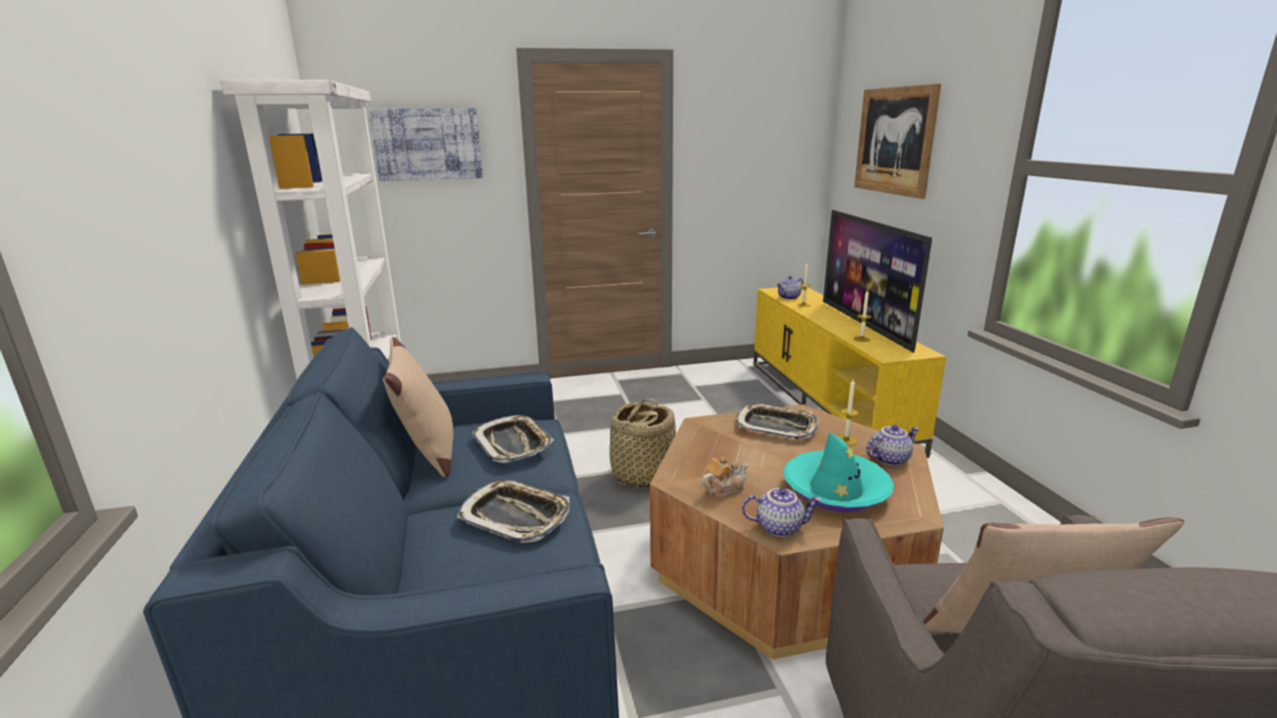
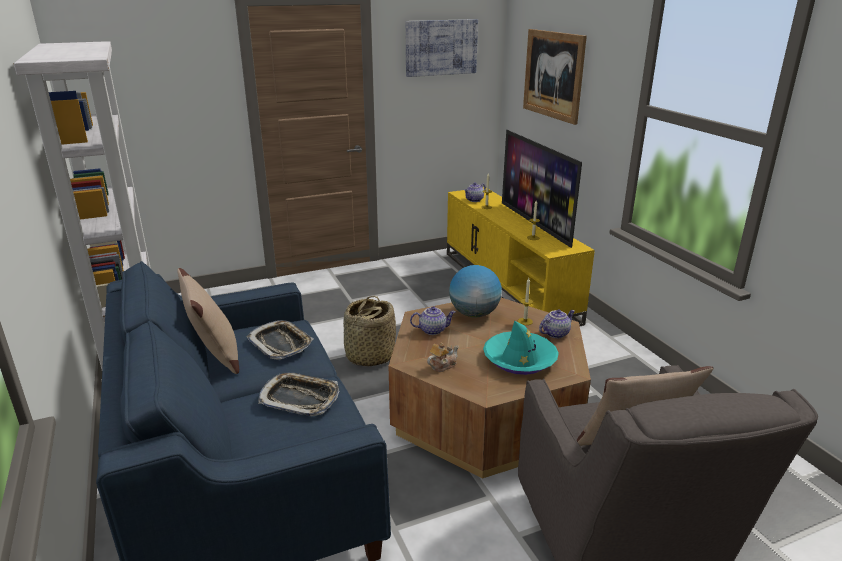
camera: 10 degrees left, 5 degrees up
(428, 144) = (158, 80): picture -> picture (441, 47)
(776, 426) = (474, 314): tray -> globe
(779, 527) = (483, 389): teapot -> teapot (432, 330)

